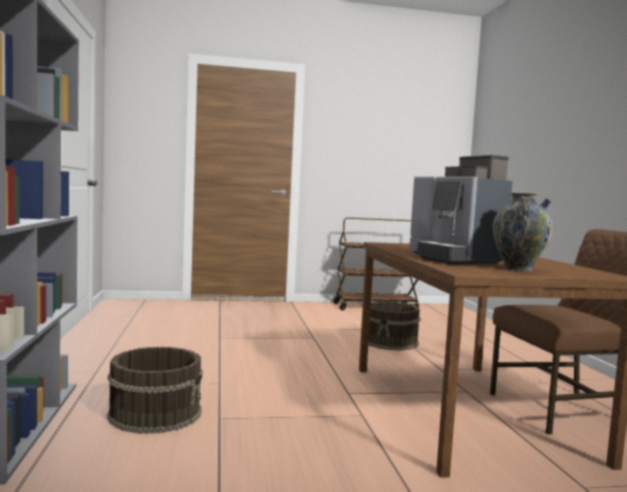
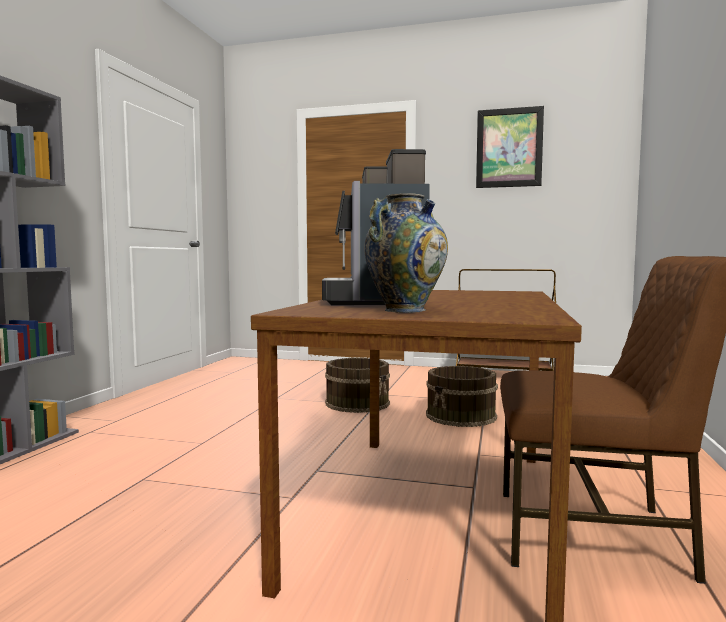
camera: 25 degrees right, 0 degrees up
(156, 413) = (97, 466): brown bucket -> brown bucket (358, 403)
(380, 117) = (509, 148): none -> picture

